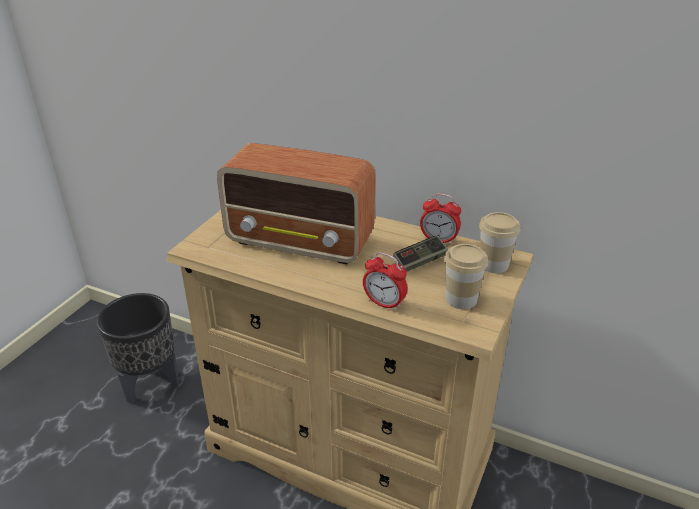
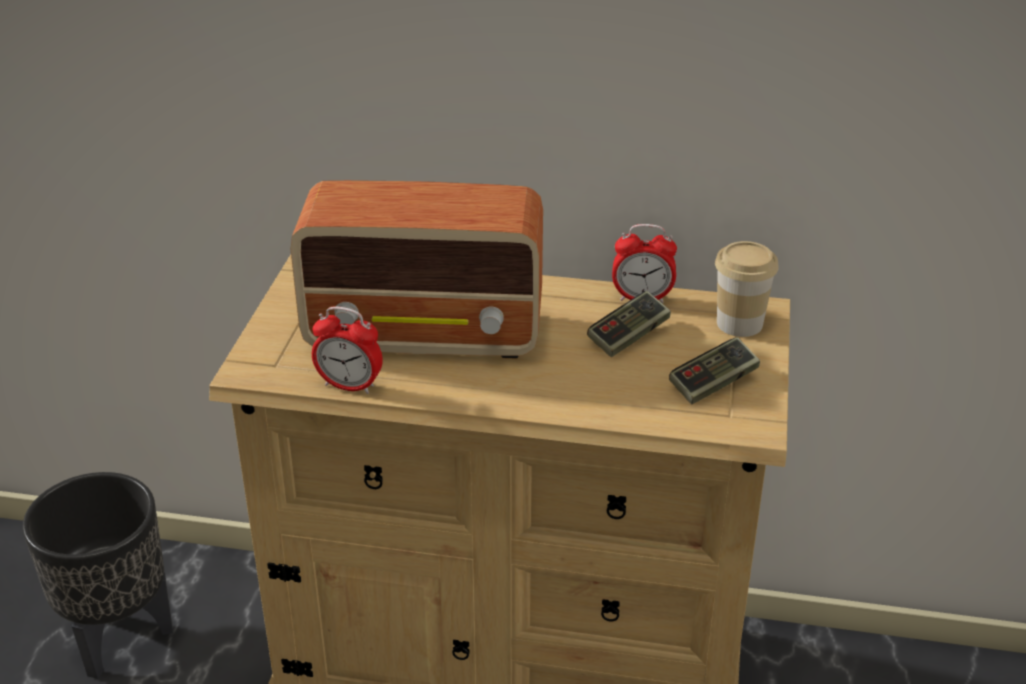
camera: 15 degrees left, 0 degrees up
(384, 303) = (602, 409): alarm clock -> alarm clock (349, 386)
(461, 299) = (713, 383): cup -> game controller

